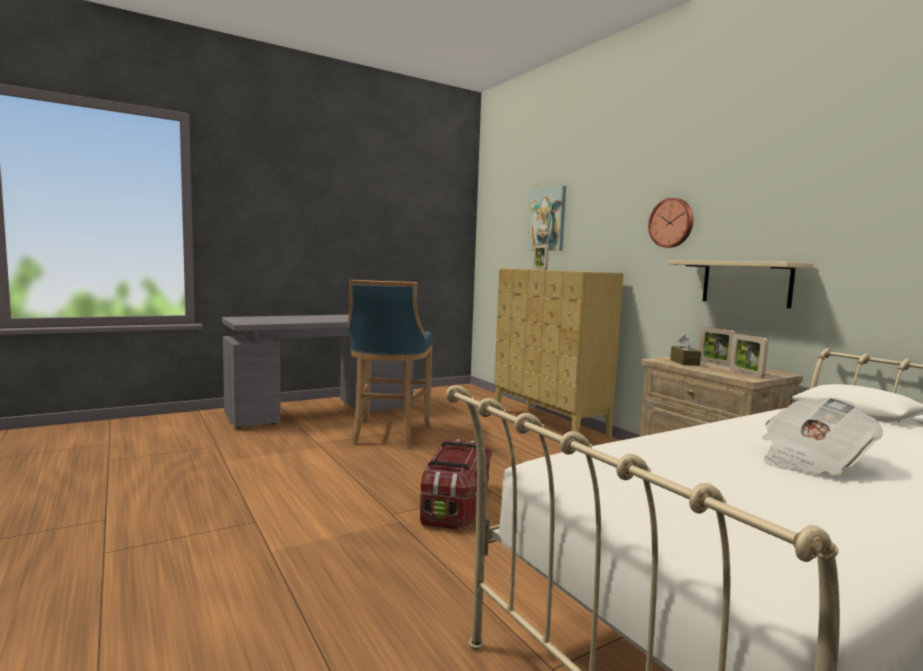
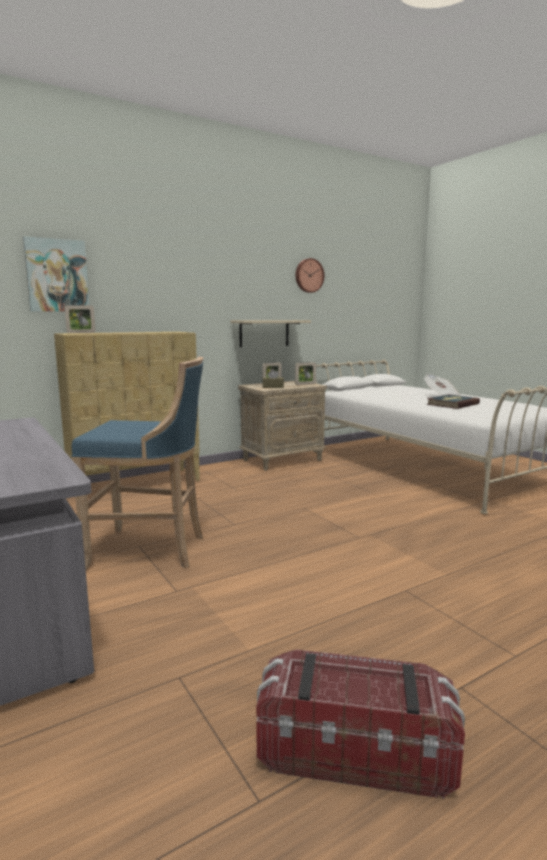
camera: 90 degrees left, 5 degrees up
(456, 505) = (333, 517): storage box -> storage box (355, 751)
(672, 223) = (210, 291): wall clock -> wall clock (308, 275)
(683, 453) = (452, 404): none -> book

